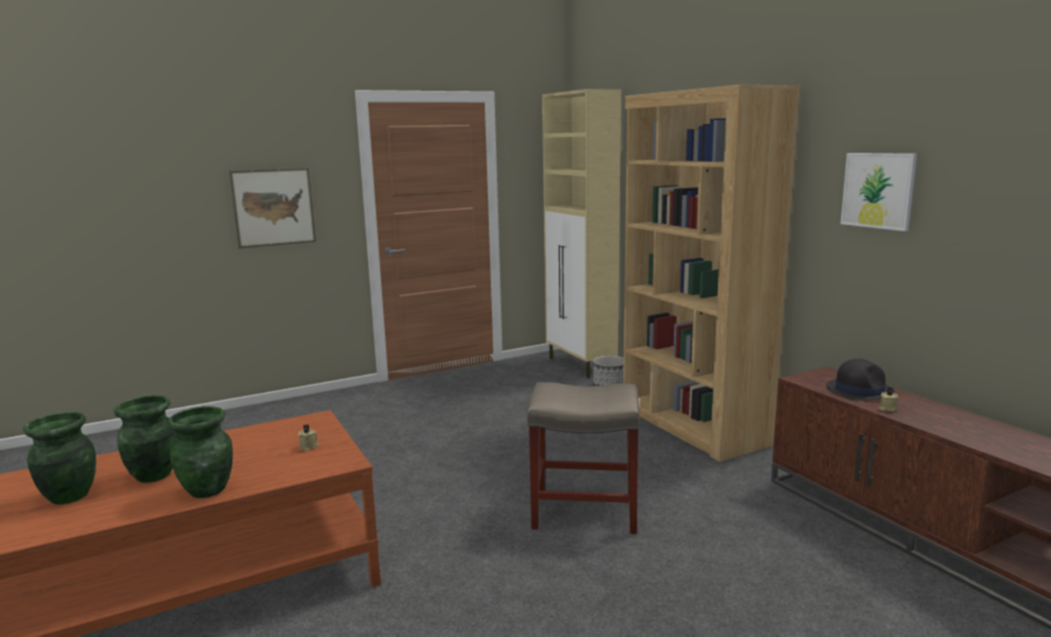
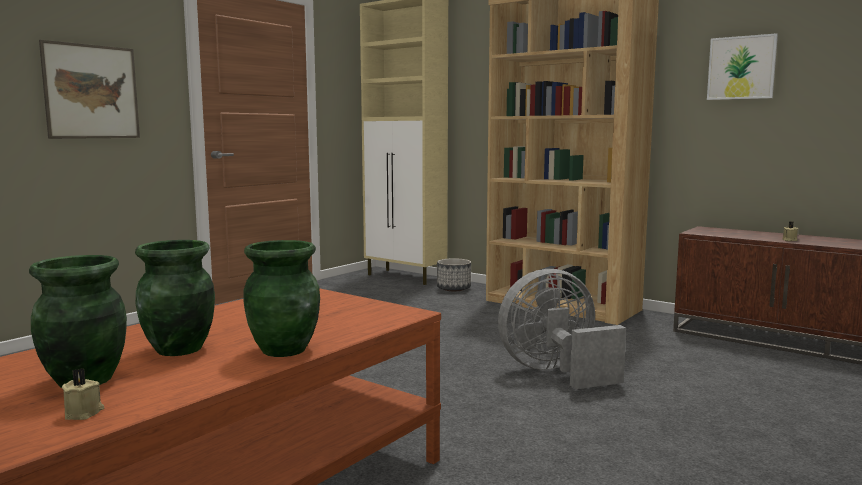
camera: 25 degrees left, 5 degrees down
(309, 446) = (338, 308): beige candle -> beige candle (84, 413)
(583, 512) = (555, 372): beige stool -> grey fan
(859, 390) = (749, 234): black hat -> none

